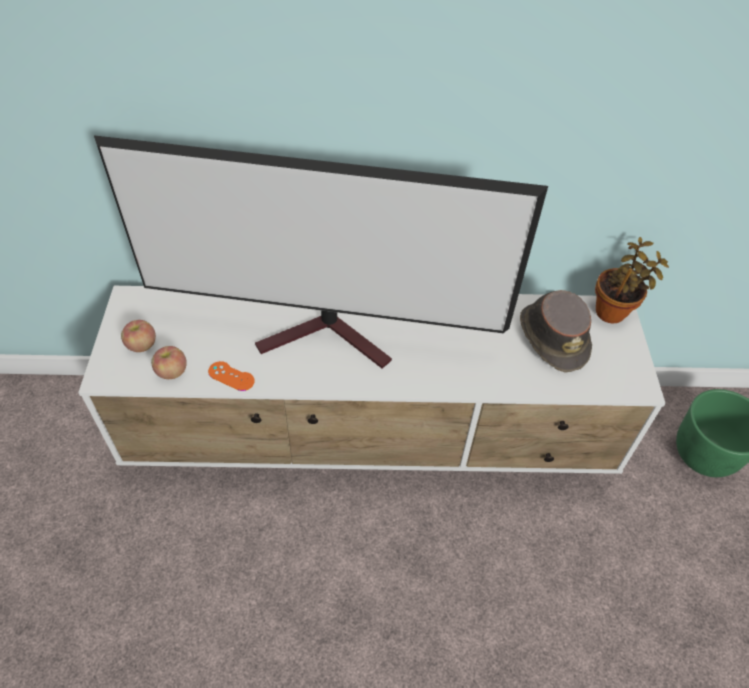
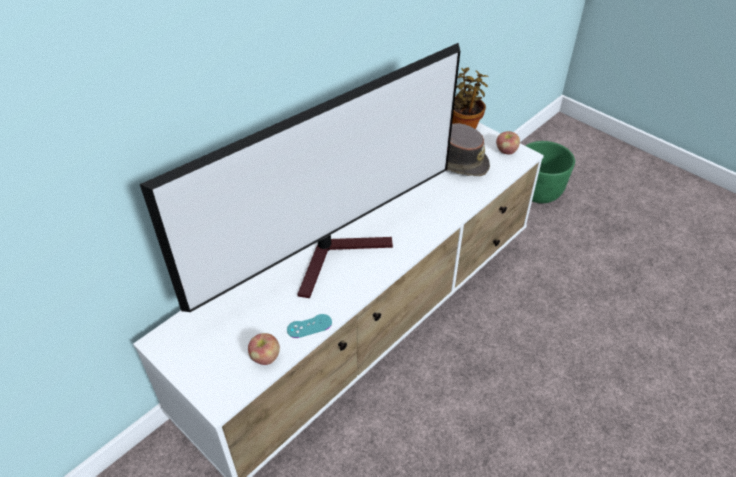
camera: 45 degrees left, 5 degrees down
(141, 345) = (218, 361): apple -> apple (506, 151)
(231, 376) = (309, 326): orange game controller -> turquoise game controller

